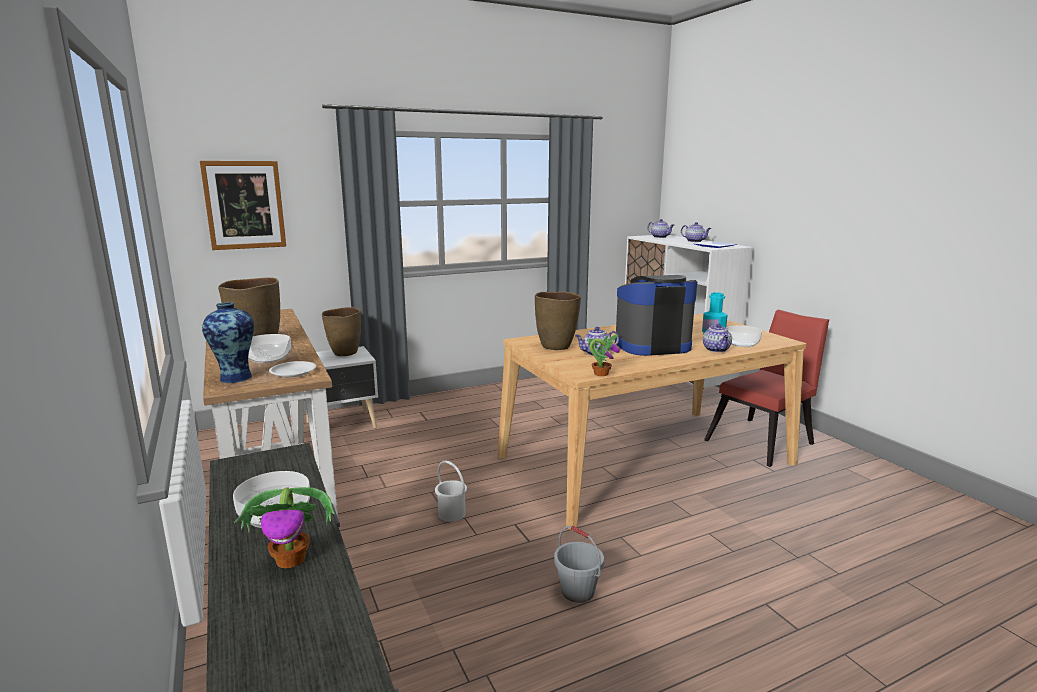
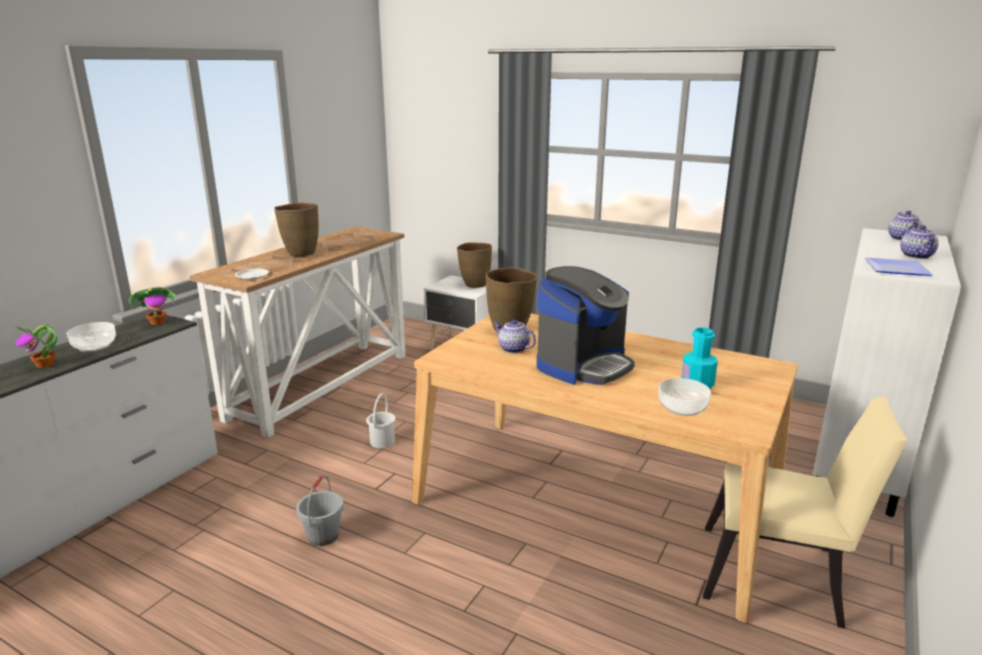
camera: 55 degrees right, 5 degrees up
(235, 377) = (229, 269): vase -> none
(244, 205) = (435, 139): picture -> none
(268, 358) = (275, 263): bowl -> none
(600, 374) = (451, 364): potted plant -> potted plant (158, 322)
(652, 346) = (583, 365): coffee machine -> coffee machine turned 90 degrees clockwise
(716, 350) = (626, 398): teapot -> none
(764, 441) = (780, 577): red chair -> beige chair

